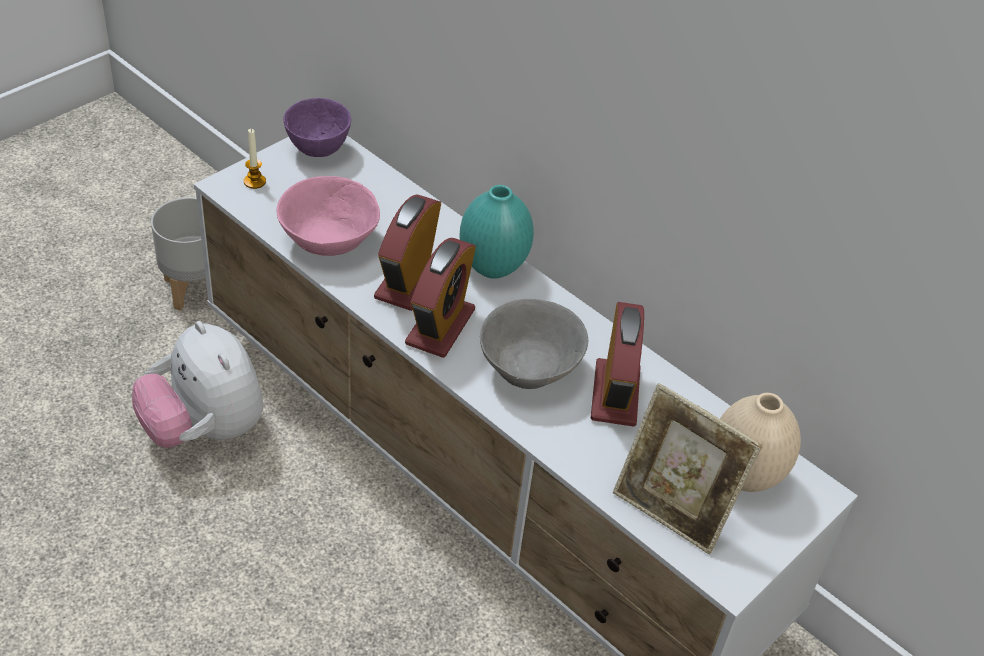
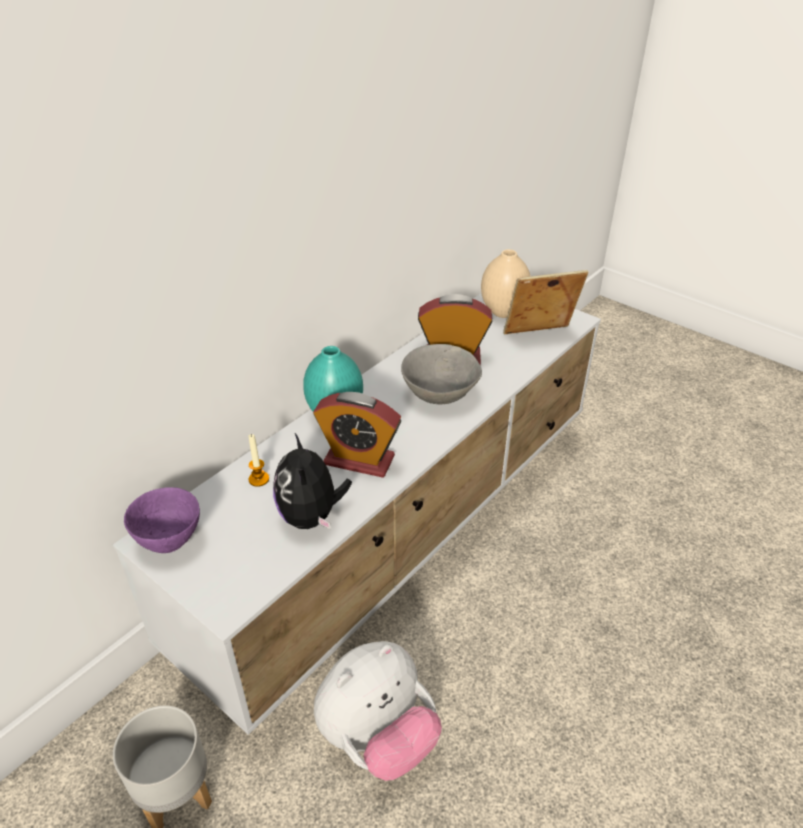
camera: 90 degrees left, 5 degrees down
(254, 181) = (221, 585): candle -> candle (259, 479)
(327, 241) = (311, 516): pink bowl -> plush toy
(440, 327) = (408, 438): alarm clock -> none
(672, 510) = (539, 336): picture frame -> picture frame turned 135 degrees counterclockwise

